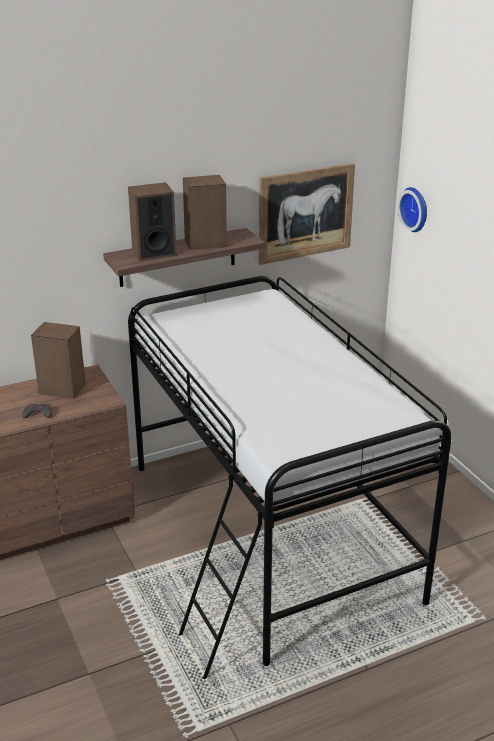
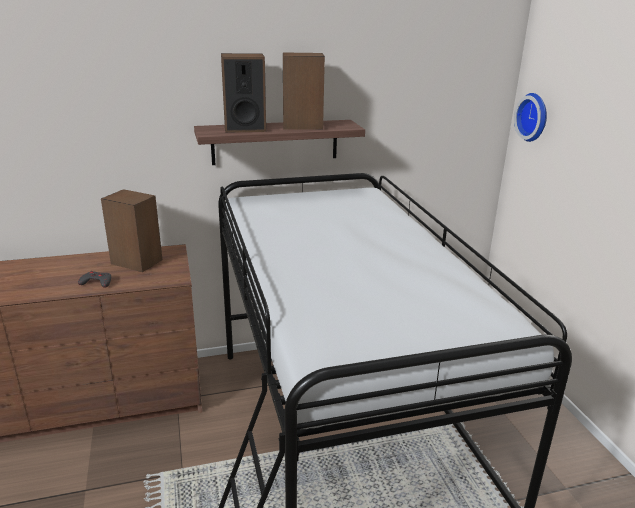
camera: 10 degrees right, 5 degrees down
(305, 213) = (415, 113): picture -> none

